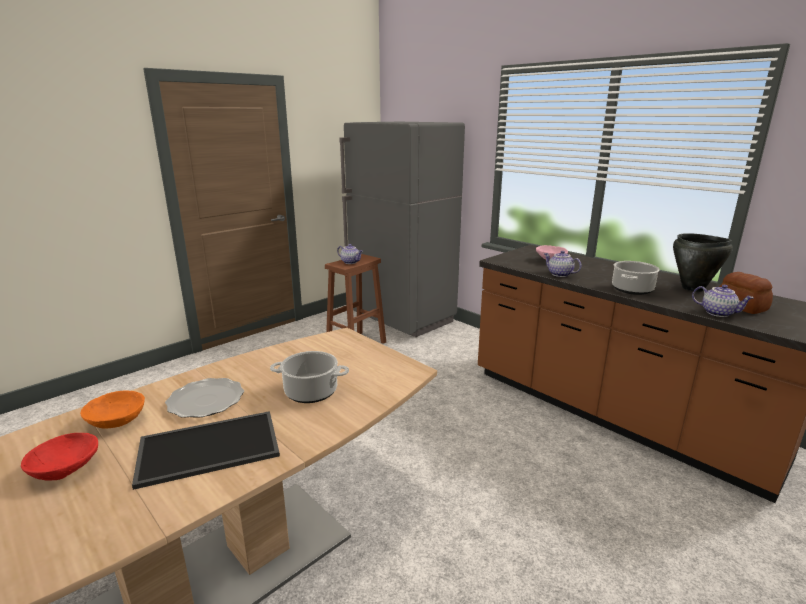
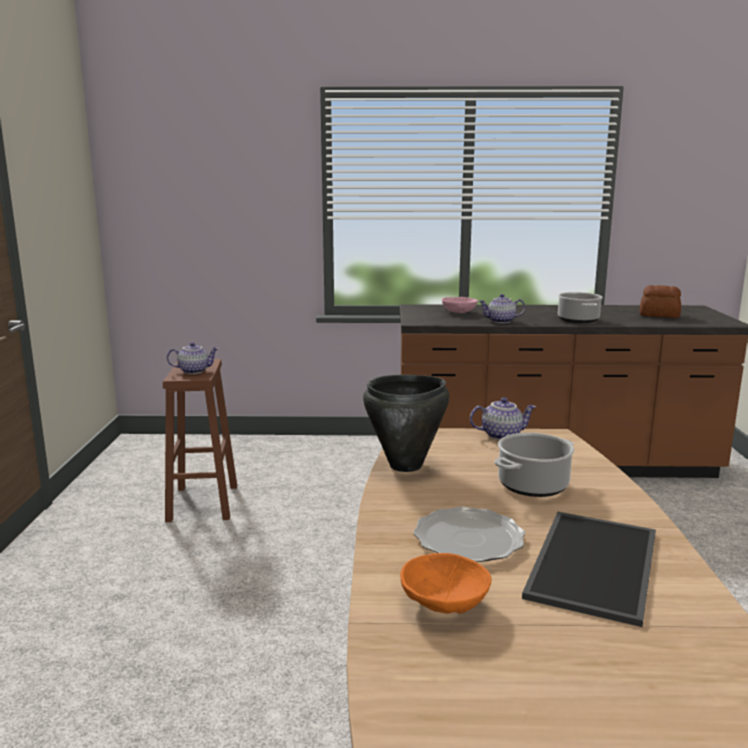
camera: 45 degrees left, 5 degrees down
(67, 470) = (541, 664): red bowl -> none
(403, 319) = (210, 455): grey fridge -> none
(693, 288) = (606, 311): black cooking pot -> black cooking pot (406, 466)
(718, 313) = (662, 322): teapot -> teapot (501, 435)

